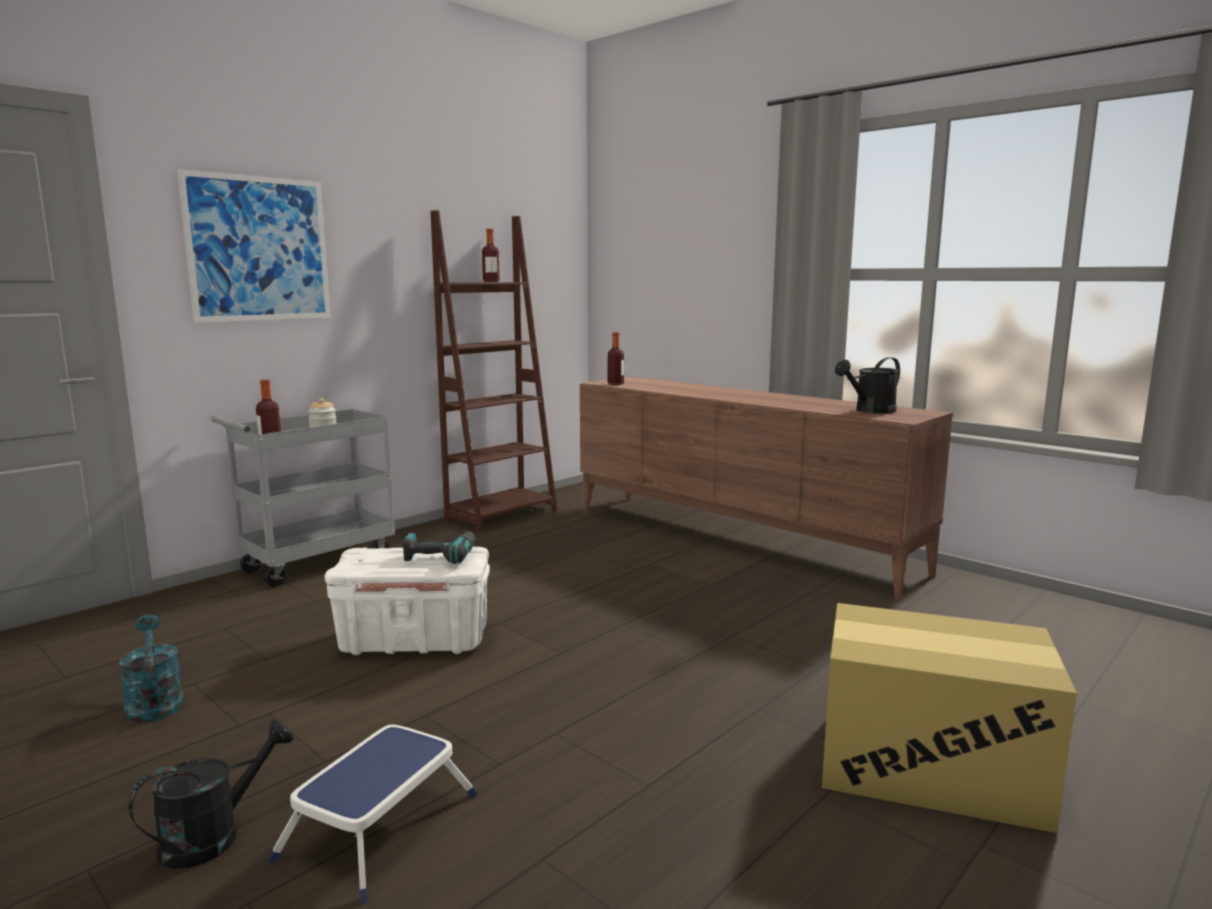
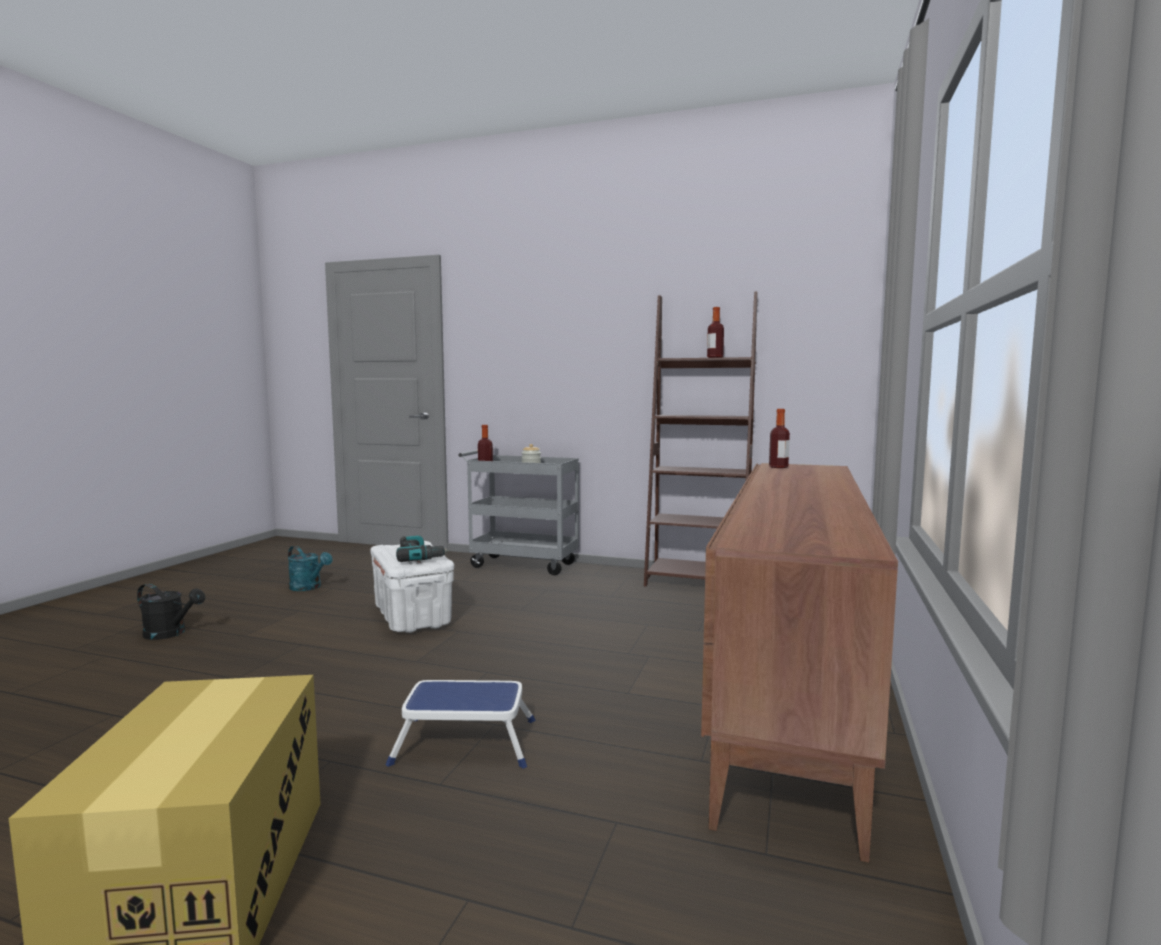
camera: 65 degrees right, 5 degrees down
(154, 702) = (309, 588): turquoise watering can -> turquoise watering can turned 90 degrees clockwise
(259, 249) = (523, 337): picture -> none
(378, 825) = (168, 664): blue step ladder -> blue step ladder (465, 741)
(870, 411) = (795, 529): black watering can -> none

